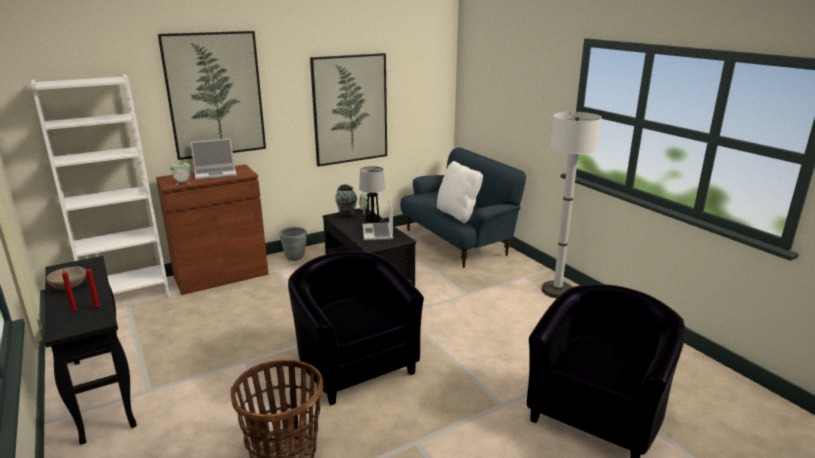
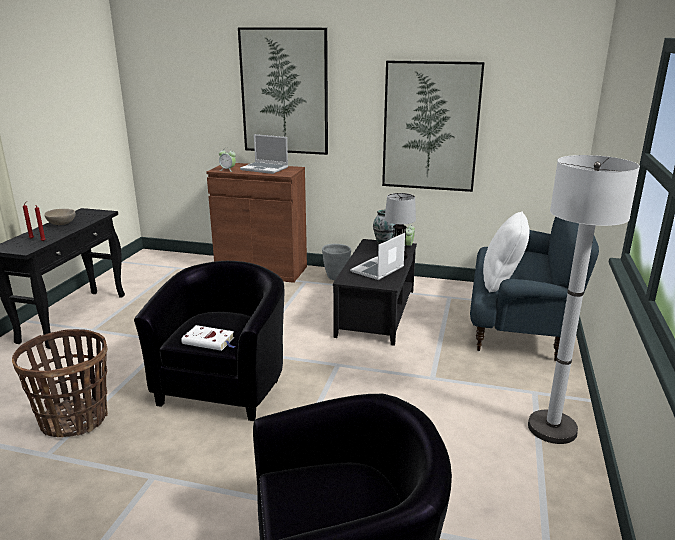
camera: 45 degrees right, 0 degrees up
(127, 296) = (186, 261): white bookcase -> none
(369, 323) = (210, 341): none -> white book

